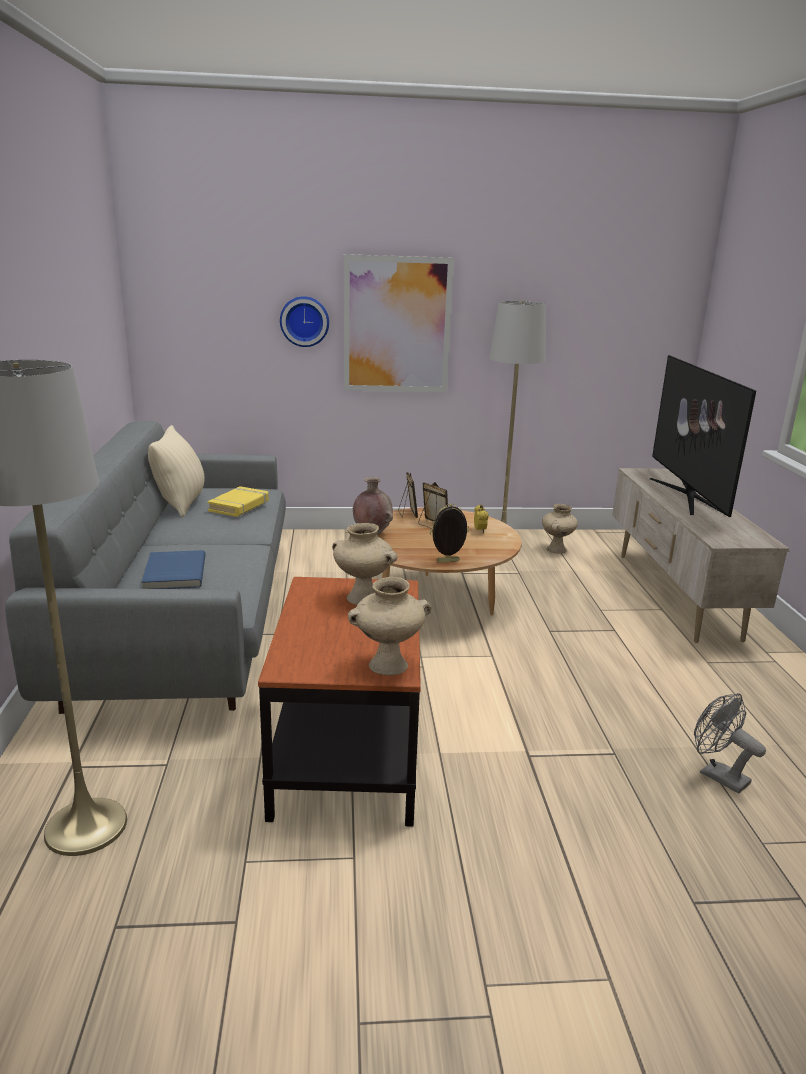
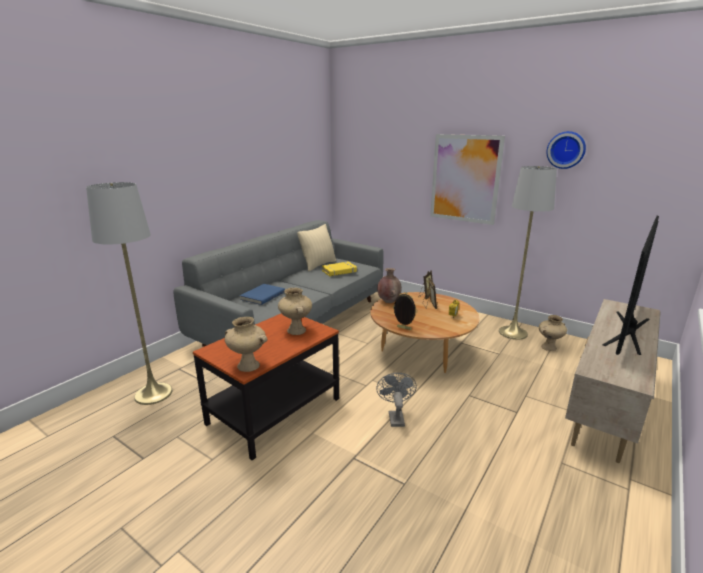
camera: 40 degrees right, 0 degrees up
(304, 321) = (413, 173): wall clock -> wall clock (566, 150)
(717, 775) = (453, 535): grey fan -> grey fan (395, 416)

